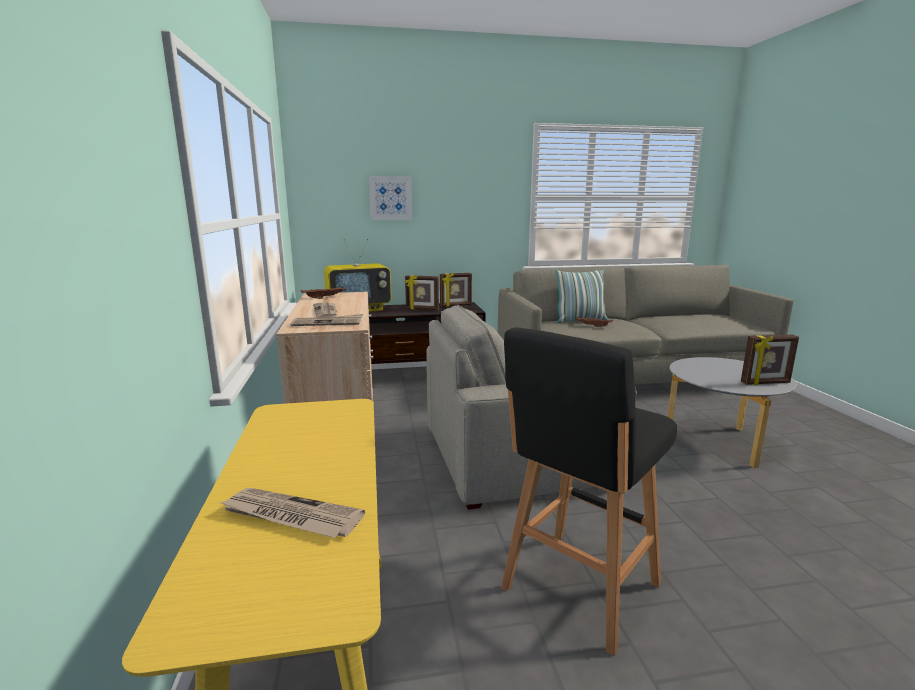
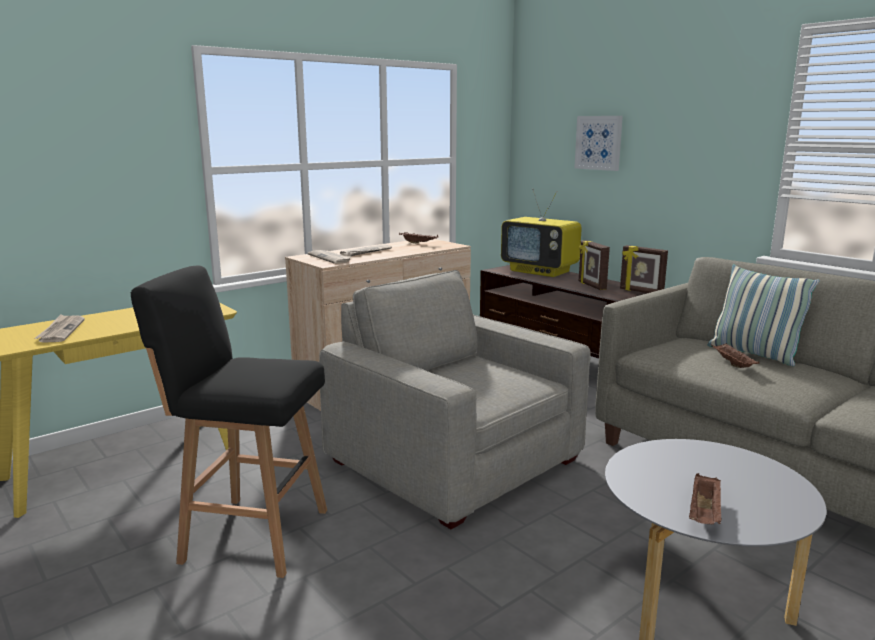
camera: 60 degrees right, 0 degrees up
(765, 383) = (704, 514): picture frame -> brown tray

